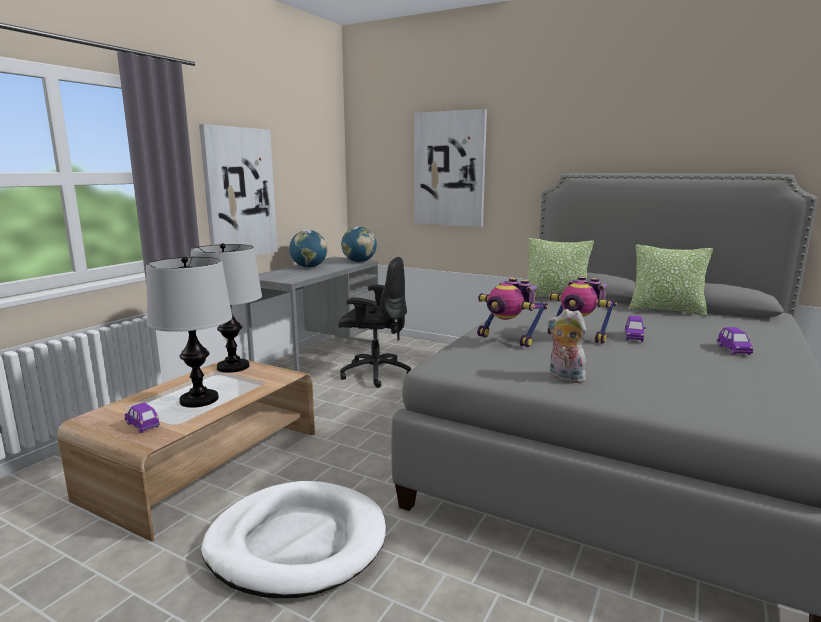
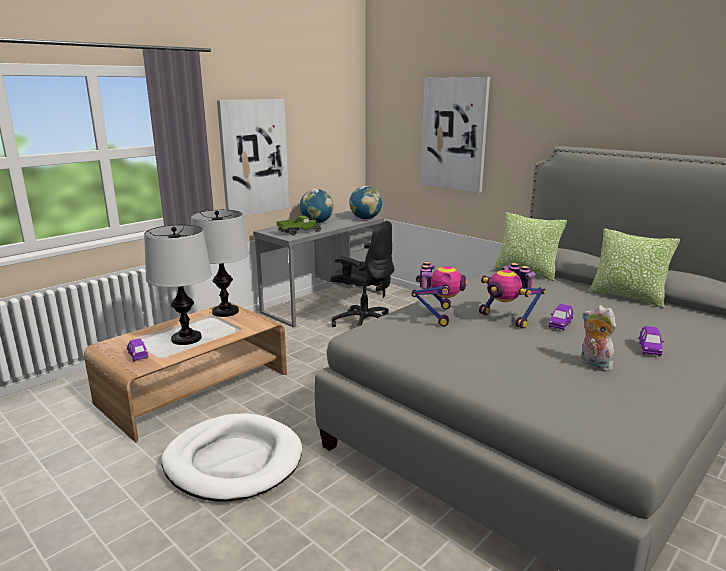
camera: 15 degrees right, 5 degrees up
(296, 276) = (299, 232): none -> toy truck
(508, 339) = (437, 315): toy robot -> toy robot turned 135 degrees counterclockwise
(564, 378) = (454, 360): plush toy -> plush toy (593, 365)

